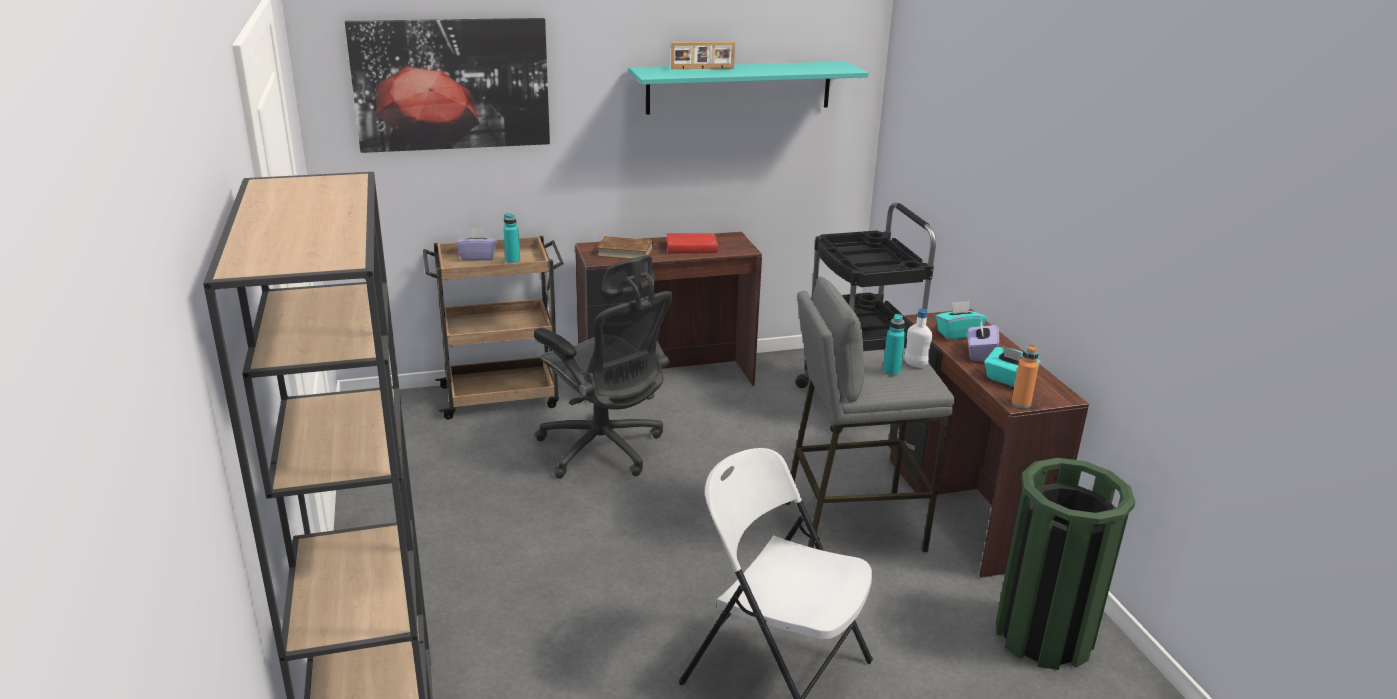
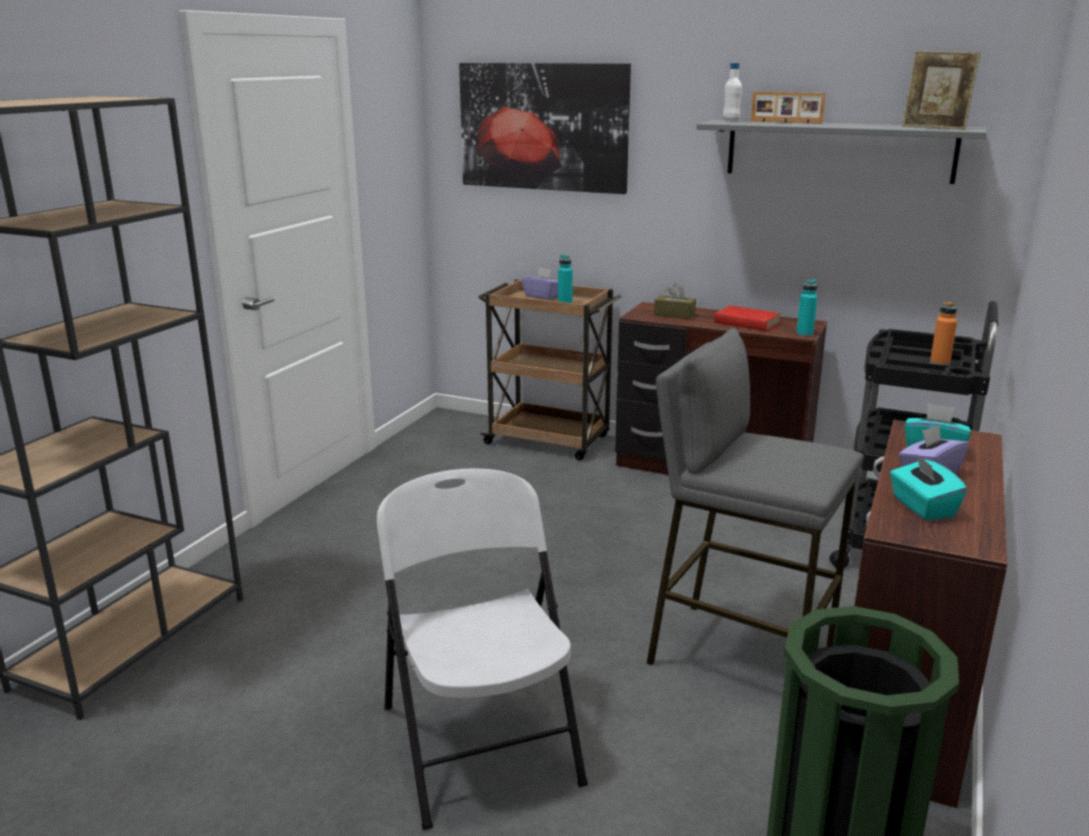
camera: 40 degrees right, 5 degrees down
(604, 451) = (577, 505): office chair -> none
(625, 252) = (674, 315): brown book -> brown tissue box
(739, 87) = (839, 151): turquoise shelf -> grey shelf
(826, 69) = (934, 128): none -> picture frame
(891, 372) = (779, 459): turquoise bottle -> turquoise bottle (804, 334)
(915, 365) = (822, 462): white bottle -> white bottle (730, 121)
(1021, 403) = (897, 532): orange bottle -> orange bottle (939, 363)

